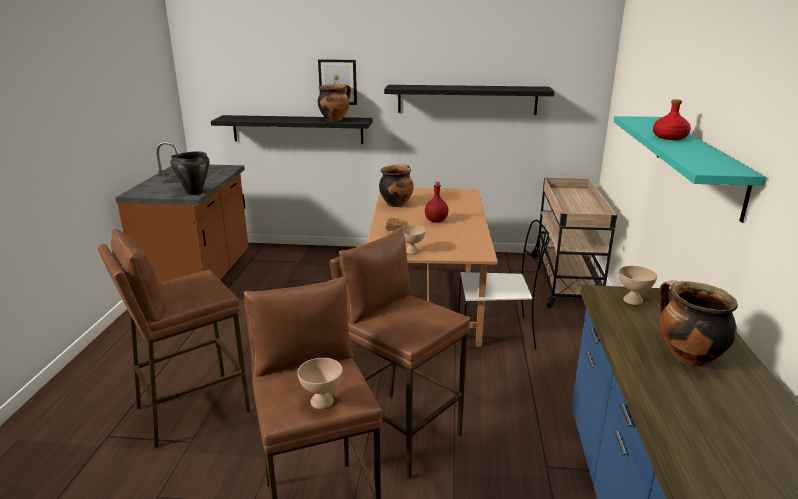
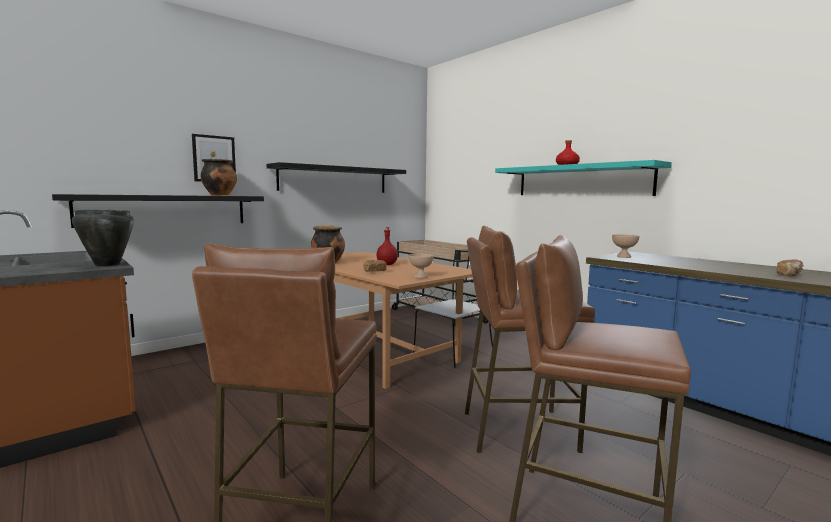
camera: 45 degrees left, 15 degrees down
(322, 402) = (652, 337): beige bowl -> none
(687, 356) = (706, 264): cooking pot -> none
(708, 423) = (789, 275): none -> bread

